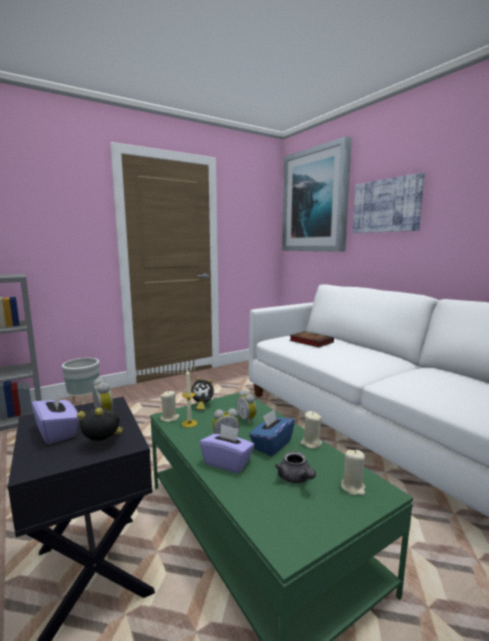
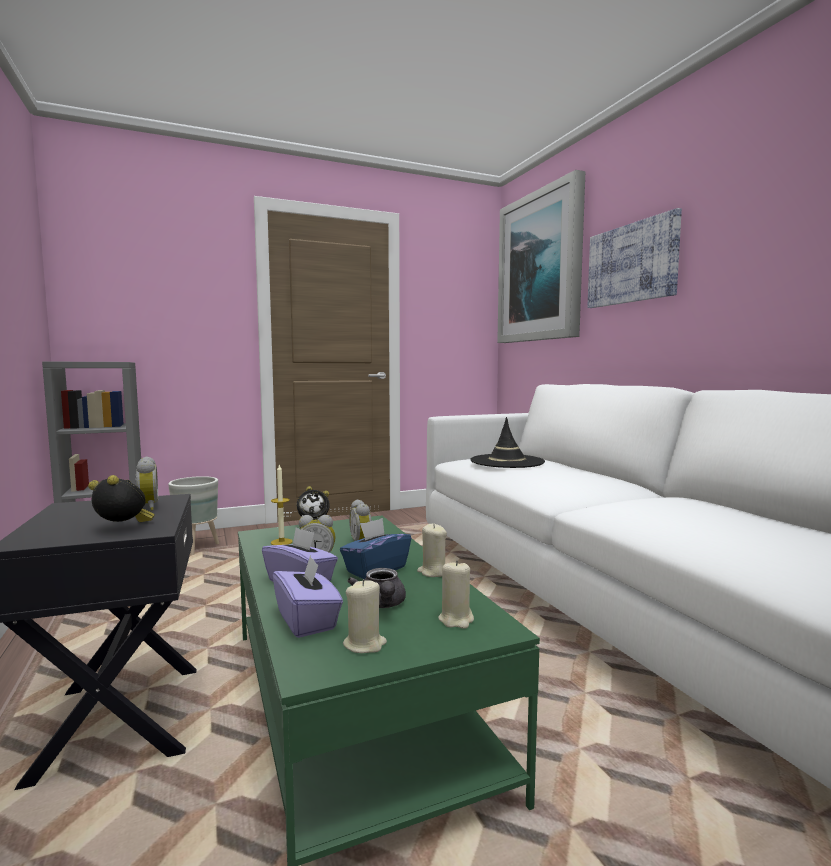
camera: 10 degrees right, 5 degrees down
(57, 432) = (81, 516): purple tissue box -> purple tissue box (307, 620)
(169, 418) = (260, 535): beige candle -> beige candle (364, 644)
(309, 341) = (507, 461): book -> black hat

